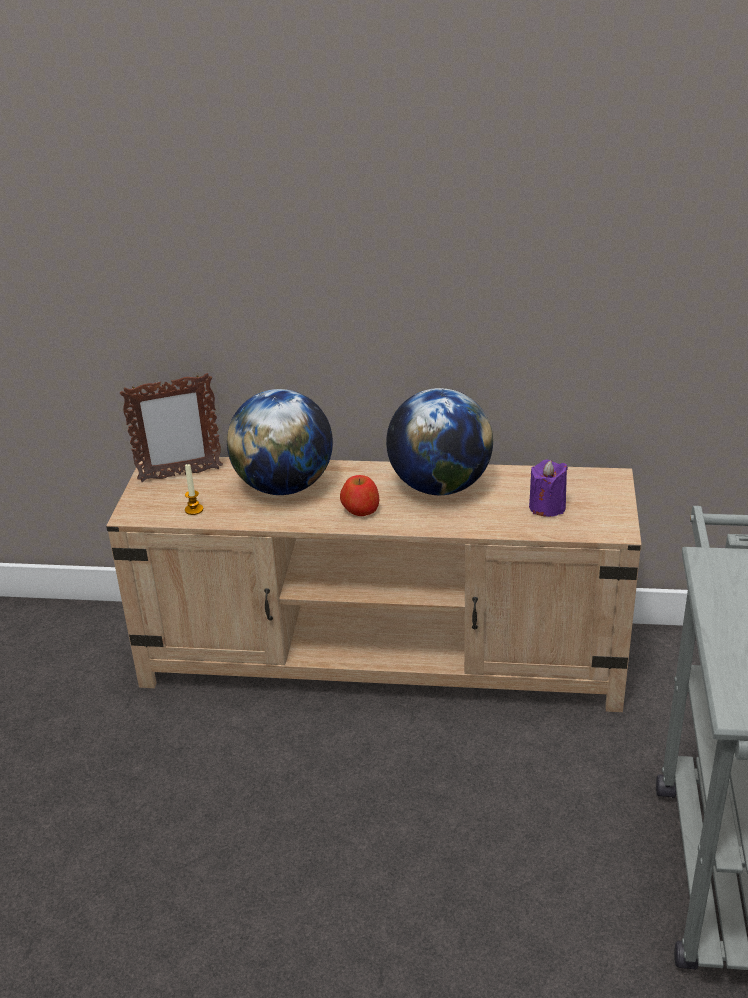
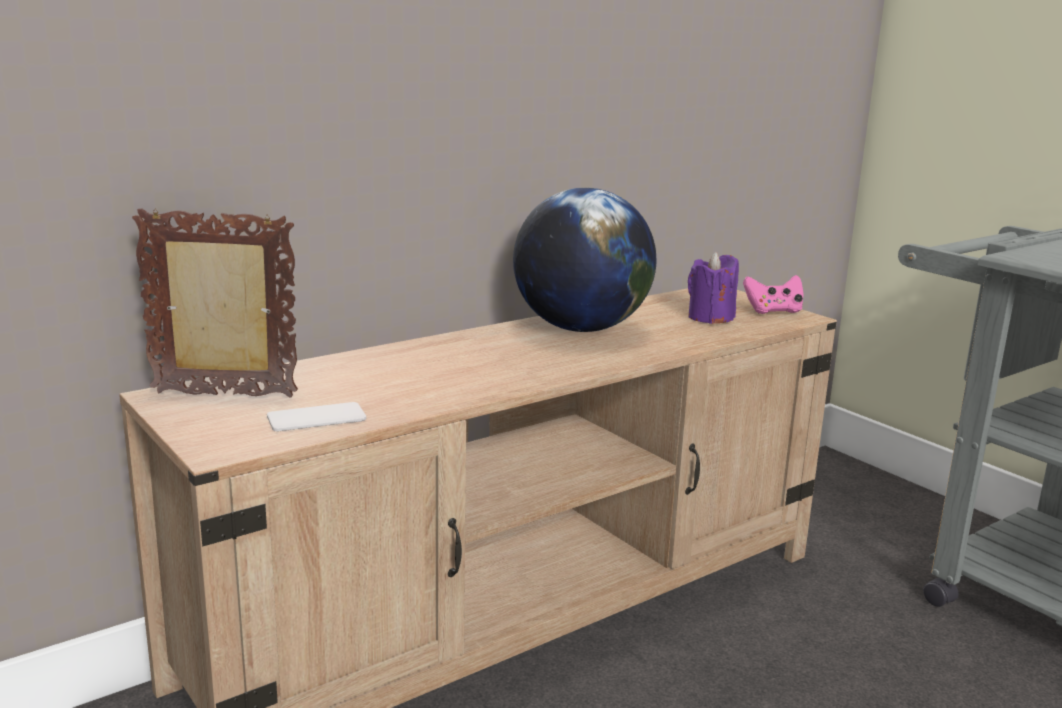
camera: 45 degrees left, 15 degrees down
(179, 475) = (225, 395): picture frame -> picture frame turned 120 degrees counterclockwise
(194, 509) = (316, 419): candle -> phone
(284, 486) = (402, 369): globe -> none
(360, 509) = (537, 363): apple -> none
(608, 517) = (773, 311): none -> pink game controller

